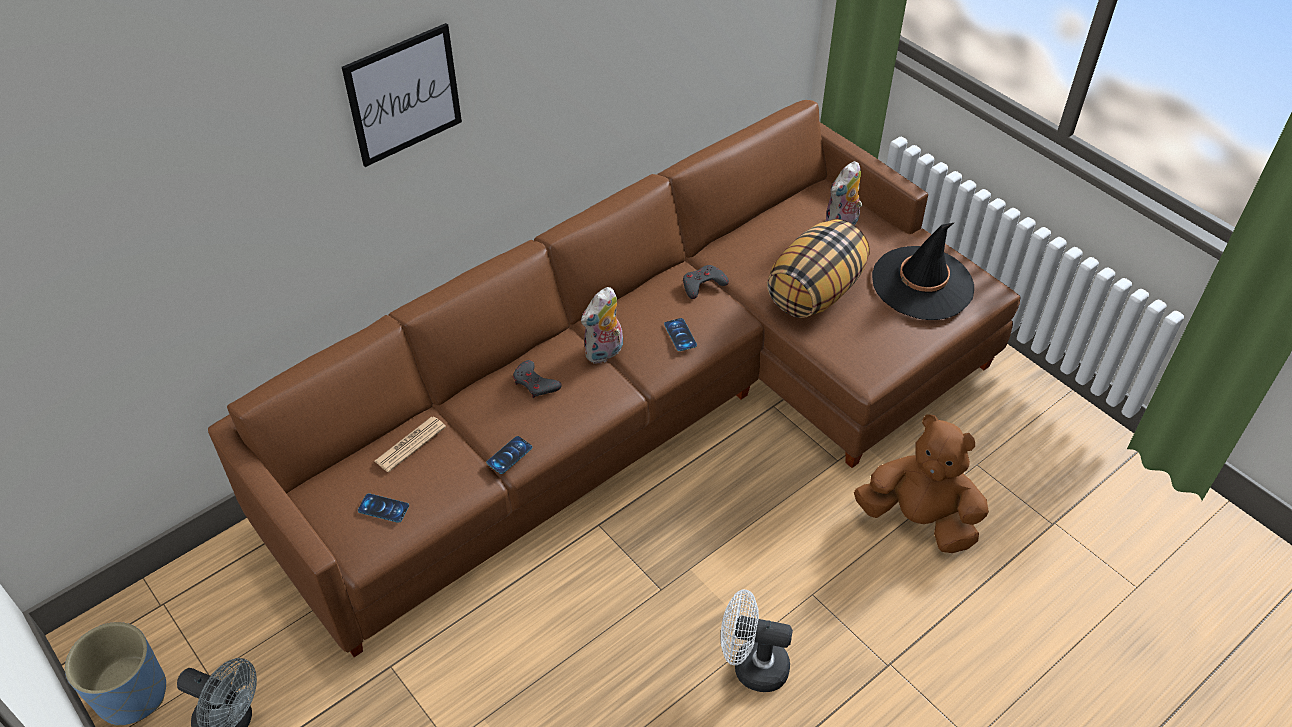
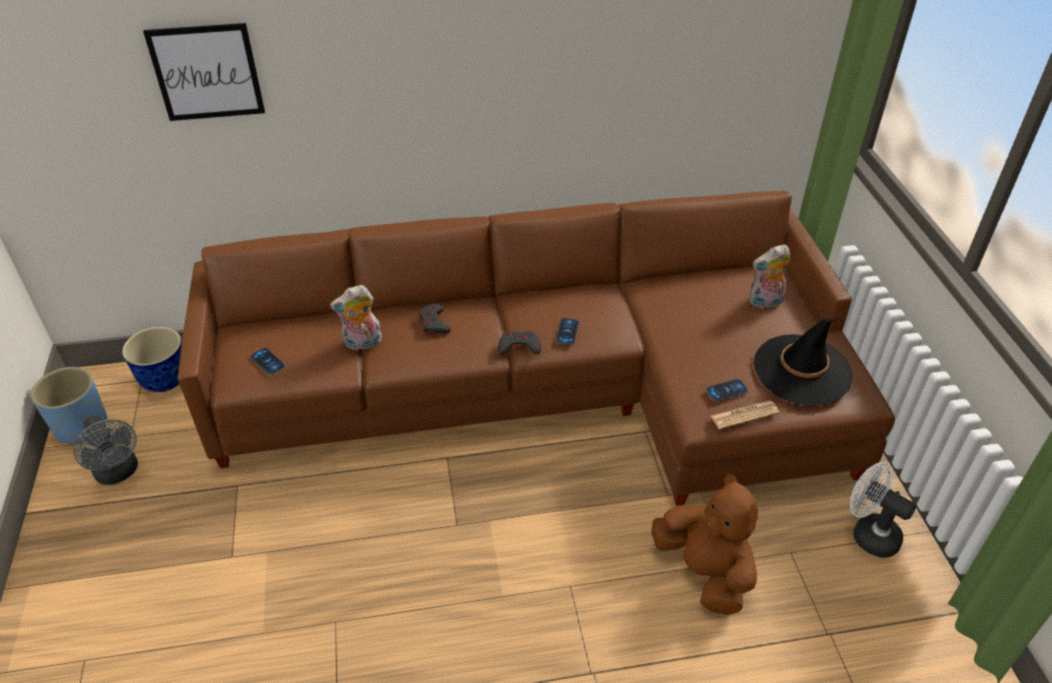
camera: 30 degrees right, 5 degrees down
(195, 589) = (166, 380): none -> planter
(404, 95) = (390, 55): picture -> picture (206, 72)
(410, 444) = (319, 328): newspaper -> newspaper (744, 415)
(509, 455) = (377, 363): phone -> phone (726, 390)
(604, 353) = (502, 323): plush toy -> plush toy (362, 344)
(703, 284) = (615, 303): grey game controller -> grey game controller (519, 346)
(751, 666) = (481, 615): white fan -> white fan (868, 533)
(814, 291) = (702, 341): pillow -> none

